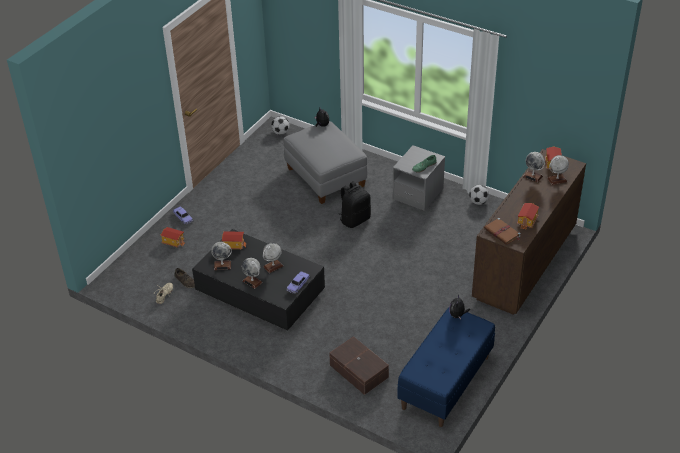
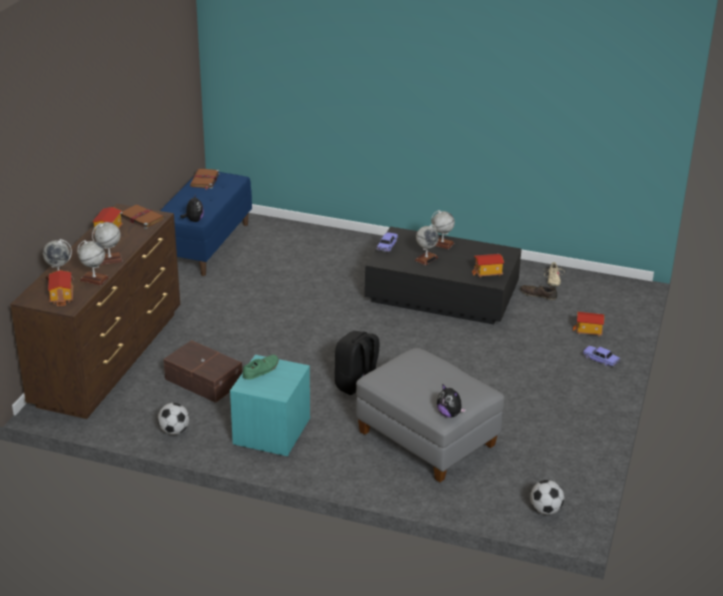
camera: 165 degrees right, 10 degrees down
(222, 265) = (487, 254): globe -> globe (109, 259)
(358, 372) = (299, 243): brown storage box -> brown storage box (204, 380)
(418, 194) = (271, 432): grey nightstand -> turquoise nightstand
(443, 374) = (204, 180): none -> brown book

